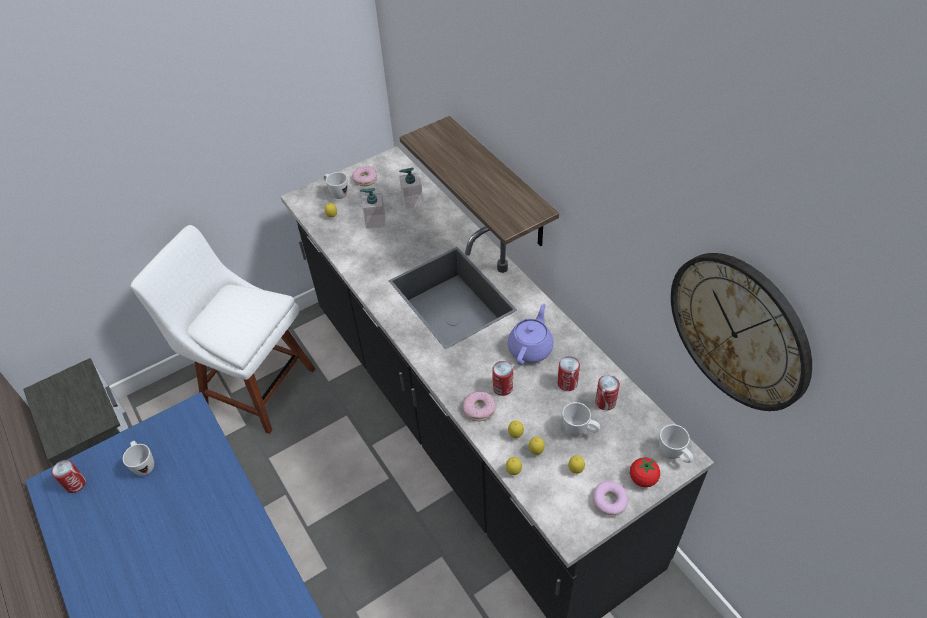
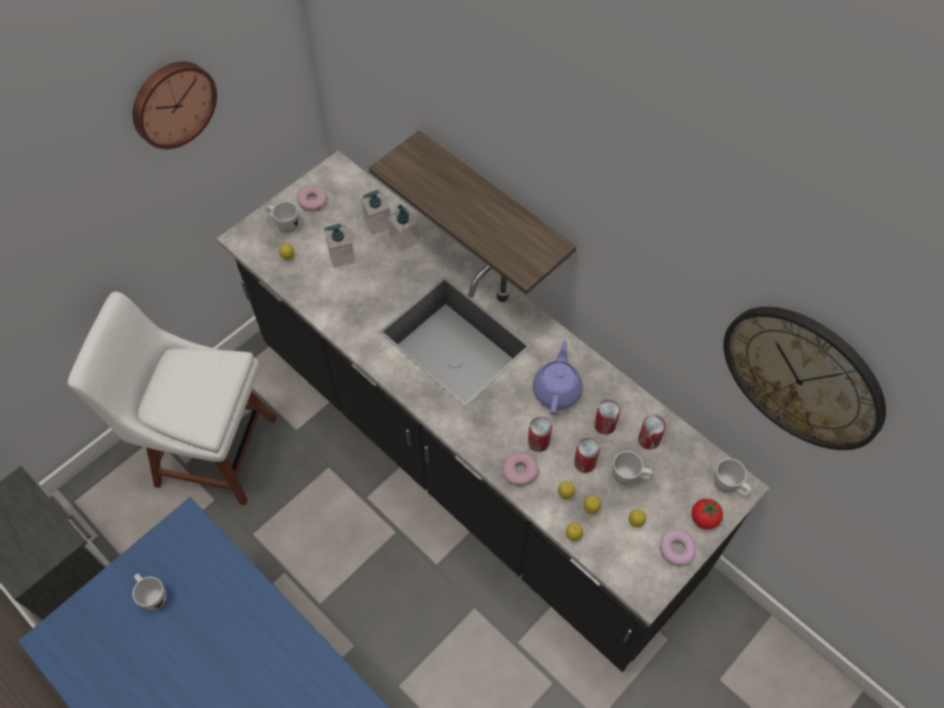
camera: 15 degrees left, 10 degrees up
(75, 484) = (80, 634): can -> can (584, 463)
(253, 69) = (172, 103): none -> wall clock
(431, 215) = (405, 240): none -> soap dispenser

